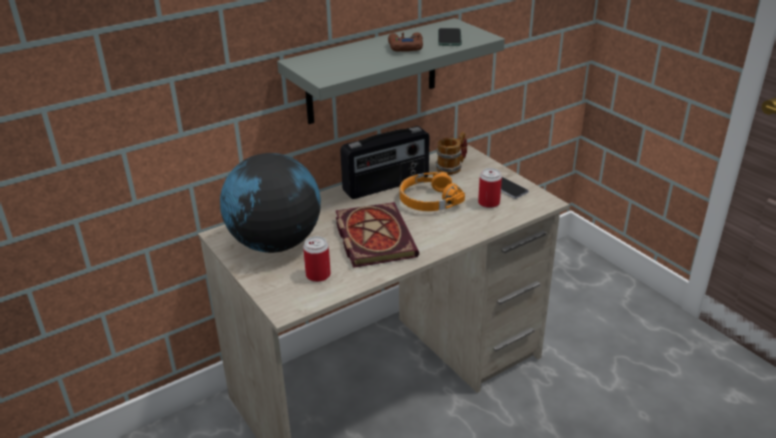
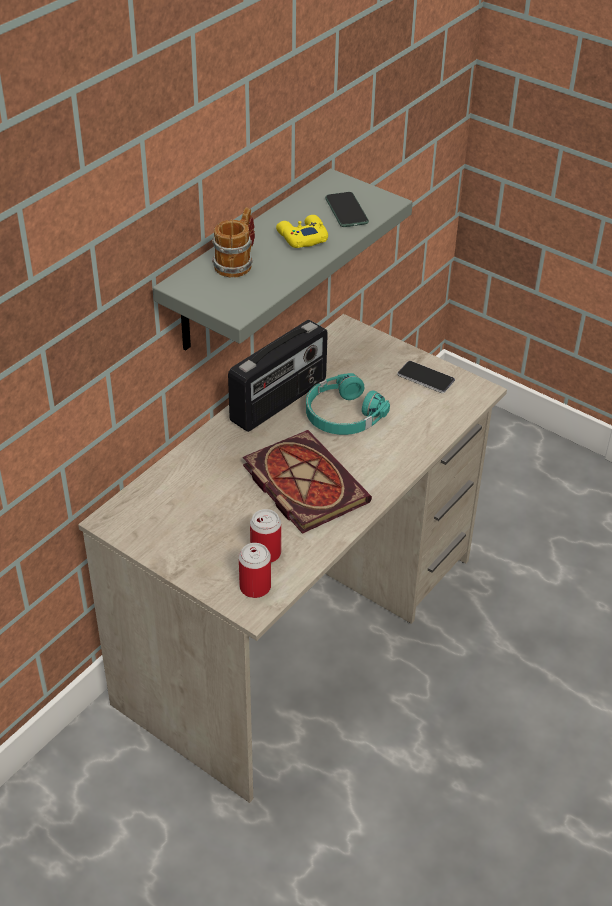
camera: 20 degrees left, 10 degrees up
(275, 243) = (187, 519): globe -> none
(405, 47) = (302, 237): brown game controller -> yellow game controller
(428, 200) = (342, 415): orange headphones -> turquoise headphones
(452, 167) = (347, 357): mug -> mug (237, 263)
(489, 203) = (415, 405): can -> can (255, 587)

